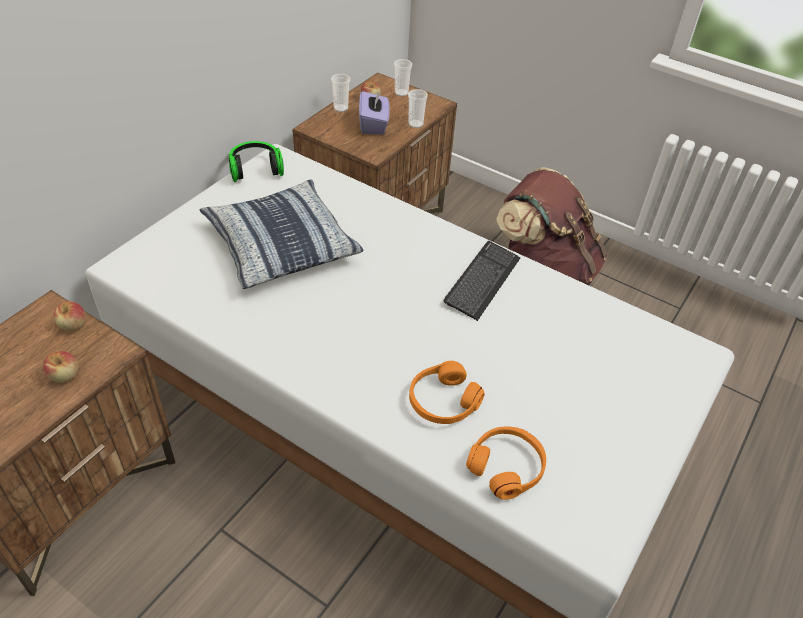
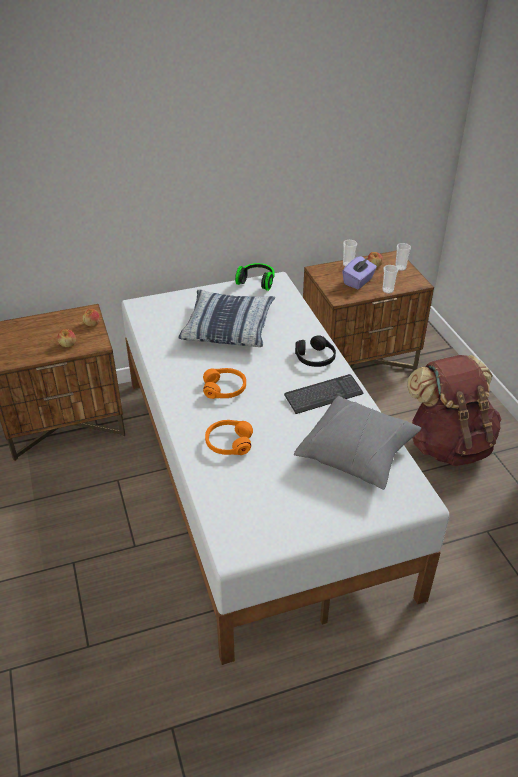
camera: 40 degrees right, 5 degrees down
(425, 238) = (315, 358): none -> black headphones
(506, 467) = (226, 490): orange headphones -> orange headphones (224, 388)
(588, 334) = (357, 453): none -> grey pillow

